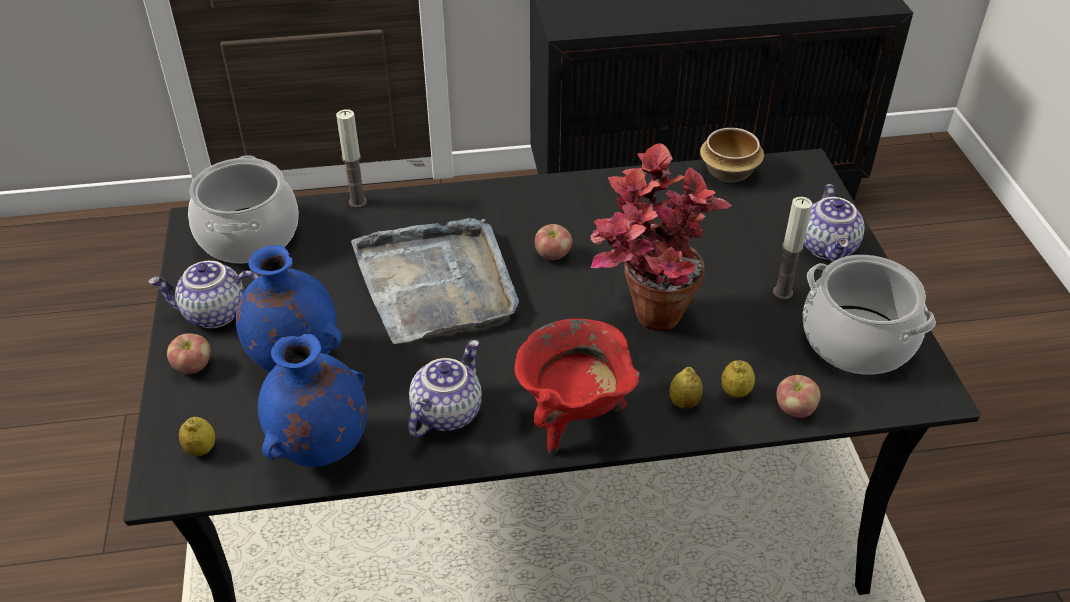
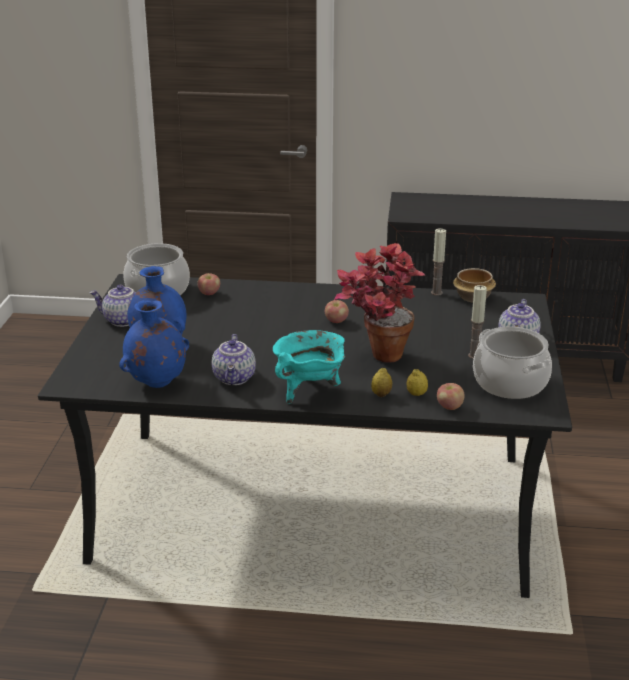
camera: 15 degrees right, 15 degrees down
(193, 367) = (101, 340): apple -> apple (209, 293)
(201, 449) = (91, 373): lemon -> none
(357, 202) = (229, 283): candle -> candle (436, 292)
(437, 284) = (258, 324): grey tray -> none
(445, 412) = (235, 378): teapot -> teapot turned 135 degrees clockwise
(573, 417) = (310, 391): red cooking pot -> turquoise cooking pot

